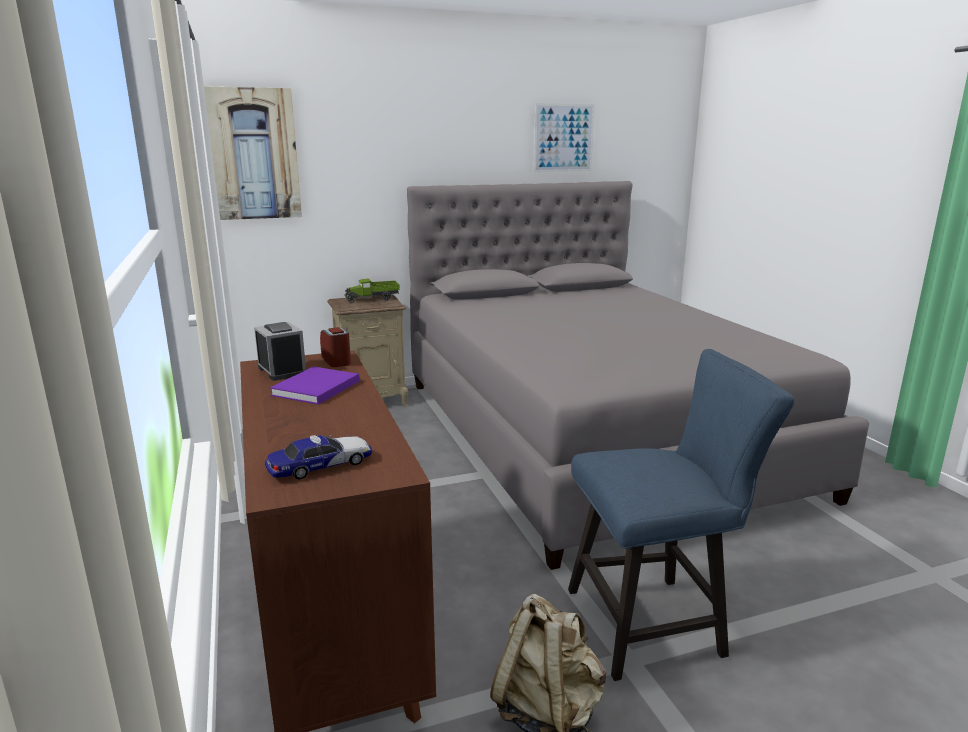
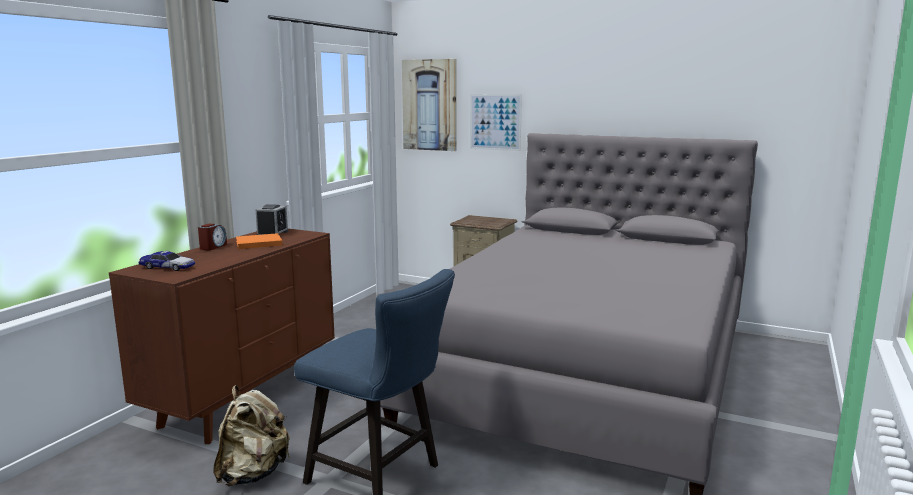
camera: 45 degrees right, 5 degrees down
(314, 389) = (257, 243): purple book -> orange book
(336, 361) = (305, 235): alarm clock -> alarm clock (213, 247)
(372, 299) = (492, 220): toy truck -> none
(563, 138) = (685, 95): picture -> picture (495, 122)

